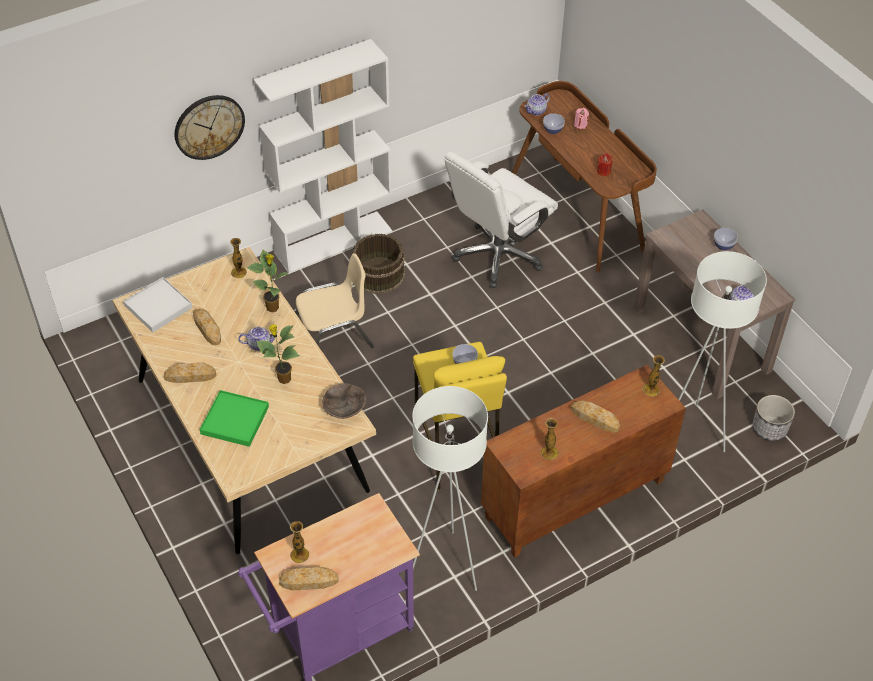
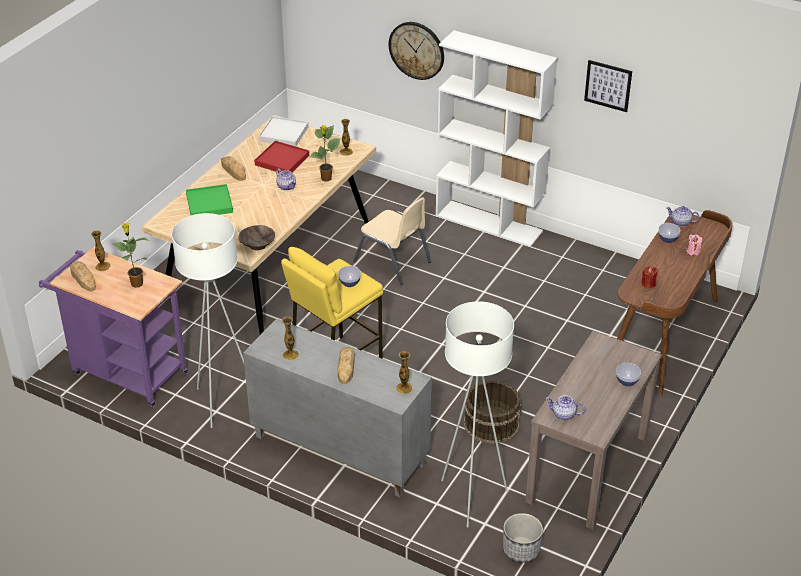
camera: 60 degrees right, 10 degrees down
(207, 328) = (282, 160): bread -> red tray
(283, 379) = (263, 209): potted plant -> potted plant (136, 283)
(378, 274) = (478, 258): brown bucket -> brown bucket (491, 423)
(421, 35) = (608, 85): none -> picture
(498, 255) = (563, 311): white office chair -> none
(574, 500) = (338, 450): brown cabinet -> grey cabinet

